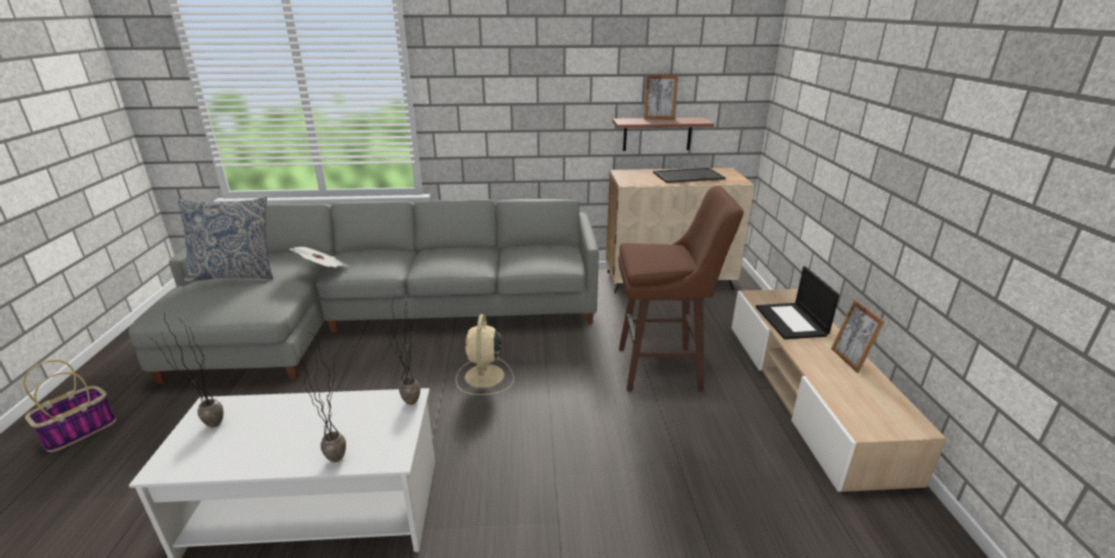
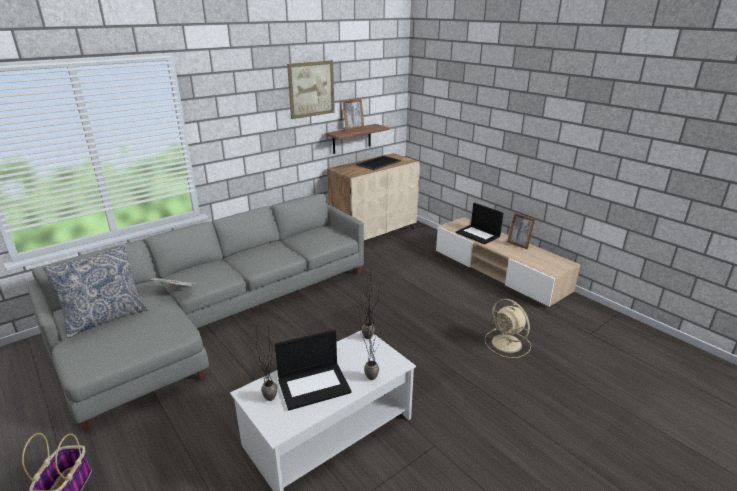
camera: 35 degrees left, 0 degrees up
(272, 433) = (314, 385): none -> laptop
(484, 377) = (335, 325): beige fan -> beige fan (507, 344)
(595, 52) = (311, 89): none -> picture
(662, 369) = (424, 284): brown stool -> none

